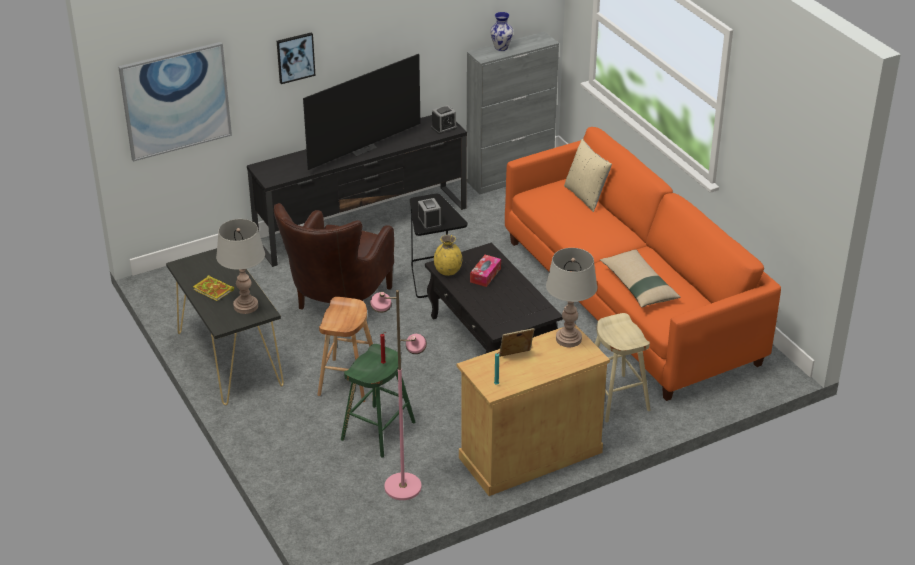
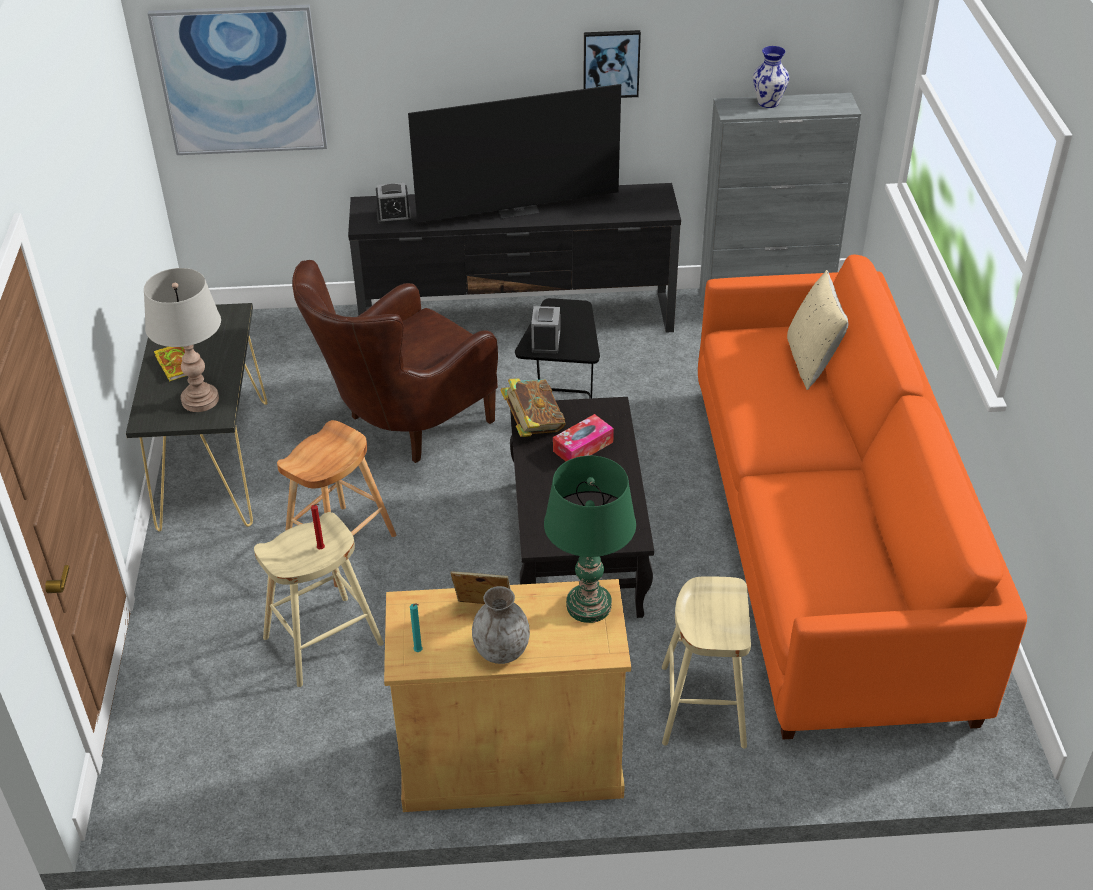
camera: 25 degrees right, 5 degrees up
(295, 57) = (430, 52): picture -> picture (611, 63)
(378, 431) = (323, 640): green stool -> beige stool
(402, 486) = (293, 747): pink floor lamp -> none
(444, 128) = (652, 206): alarm clock -> alarm clock (394, 216)
(448, 271) = (533, 425): yellow vase -> book
(540, 372) = (502, 651): none -> grey vase
(568, 339) = (588, 606): grey table lamp -> green table lamp
(638, 286) = (800, 536): beige pillow -> none

